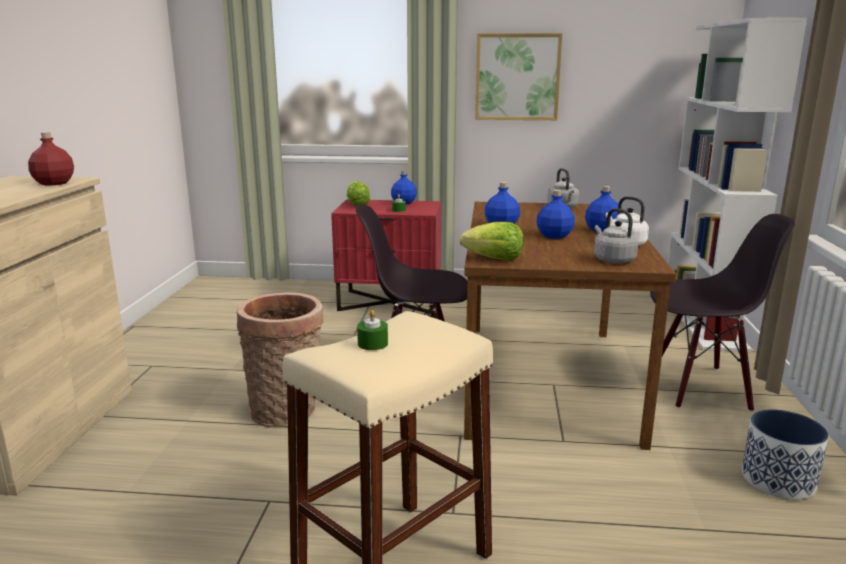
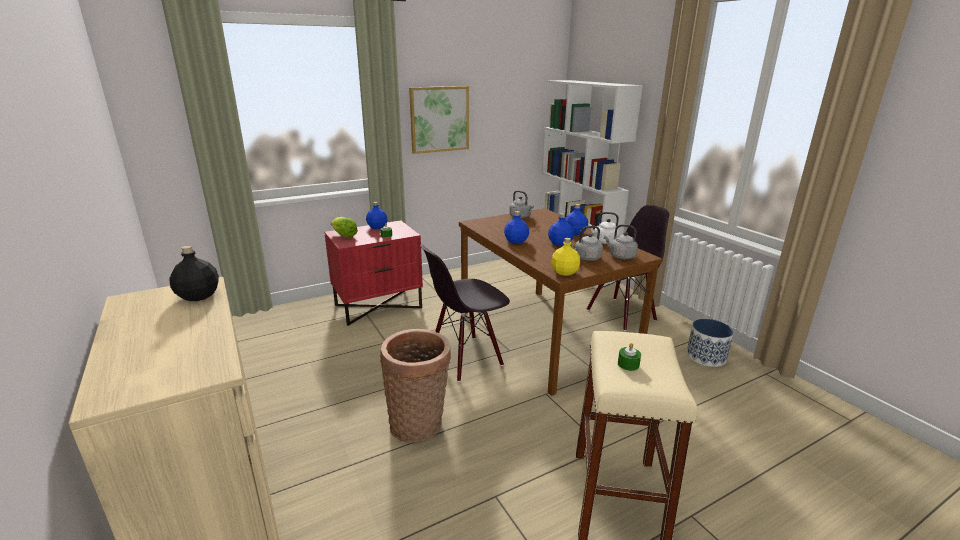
camera: 35 degrees left, 5 degrees up
(53, 183) = (197, 296): red bottle -> black bottle
(494, 259) = (565, 272): lettuce -> yellow bottle
(556, 253) = (586, 258): none -> grey kettle

